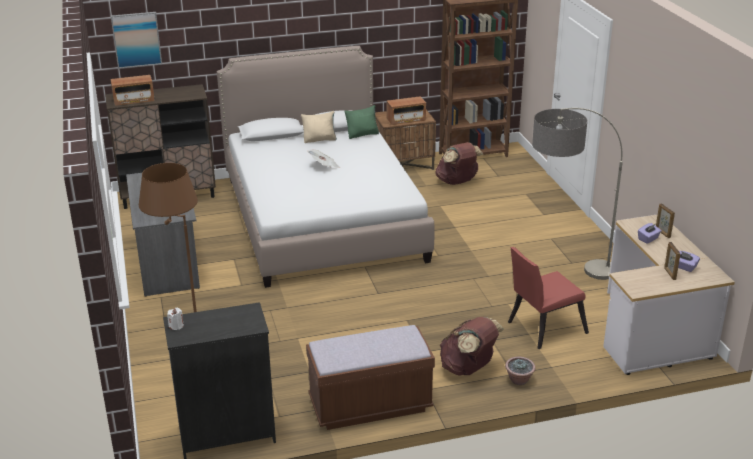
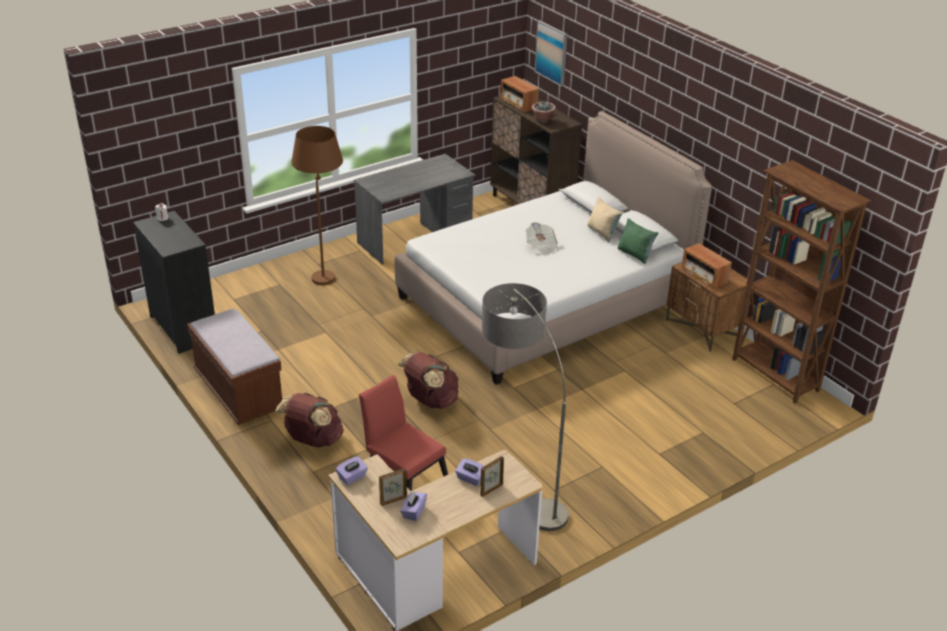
camera: 70 degrees right, 5 degrees up
(457, 182) = (692, 374): brown backpack -> brown backpack (430, 401)
(519, 380) = (303, 477): potted plant -> potted plant (543, 120)
(638, 288) = (352, 477): none -> purple tissue box

